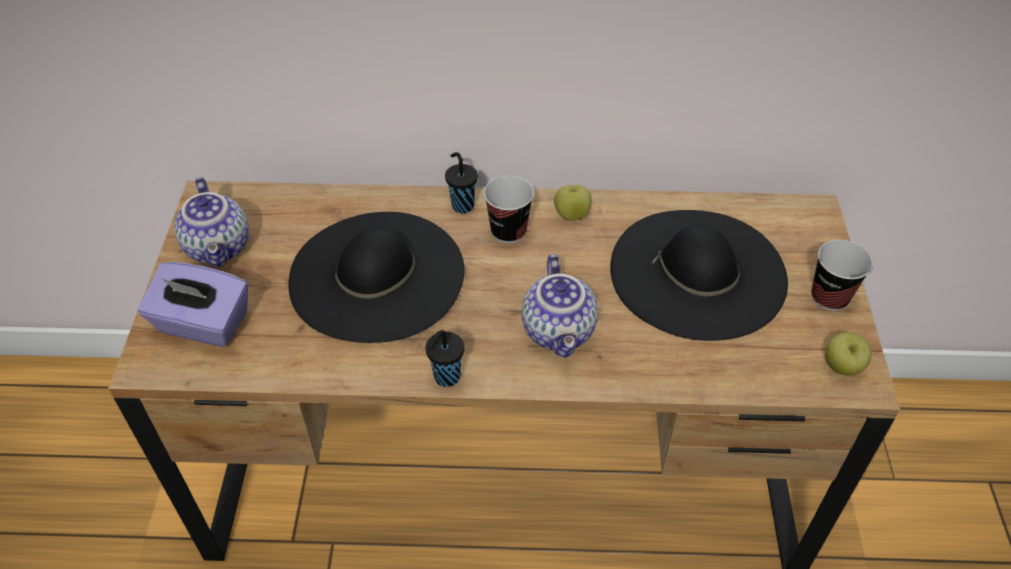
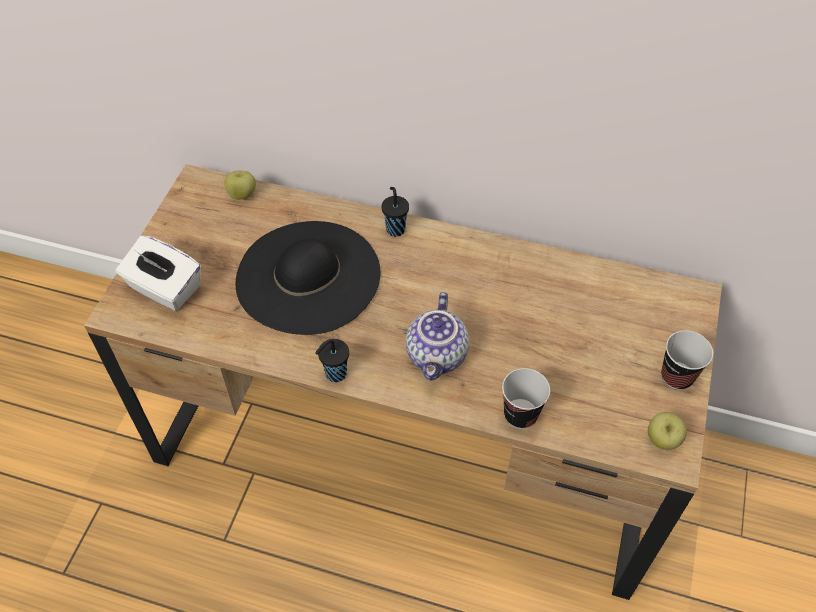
camera: 15 degrees right, 5 degrees up
(202, 324) = (164, 289): purple tissue box -> white tissue box
(220, 247) = (195, 227): teapot -> none
(508, 231) = (425, 260): cup -> cup (520, 414)
(571, 215) = (482, 256): apple -> apple (242, 195)
(698, 272) = (571, 330): black hat -> none

